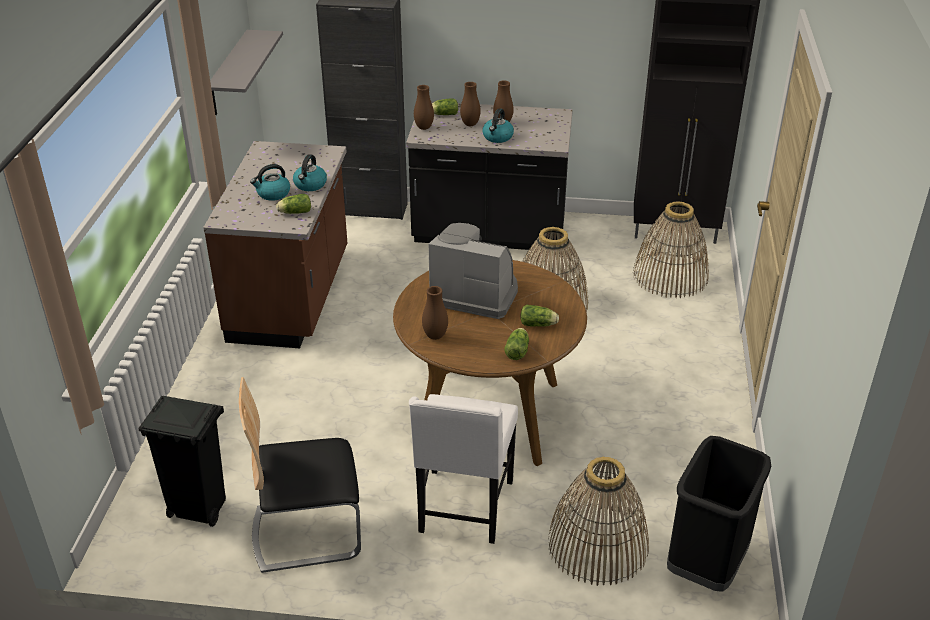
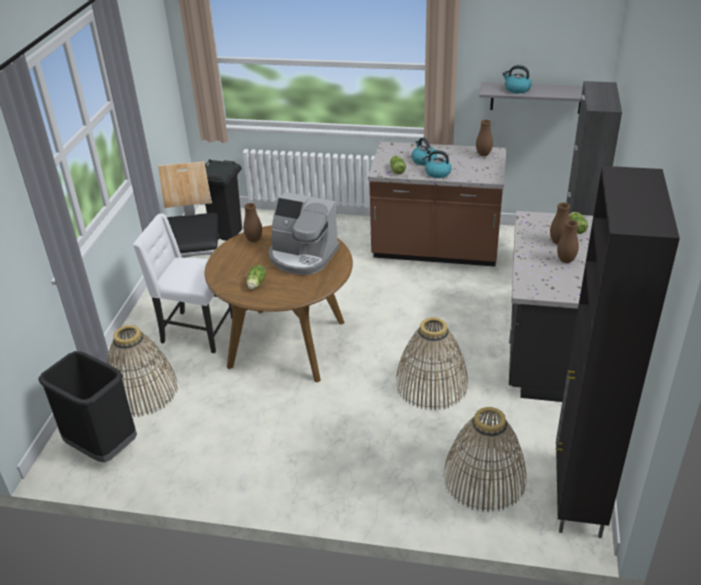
camera: 95 degrees right, 0 degrees up
(424, 127) = (545, 218): brown vase -> brown vase (483, 154)
(474, 293) = (302, 256): coffee machine -> coffee machine turned 90 degrees clockwise
(497, 137) = (534, 257): kettle -> kettle (516, 89)
(517, 350) = (228, 274): lettuce -> none

